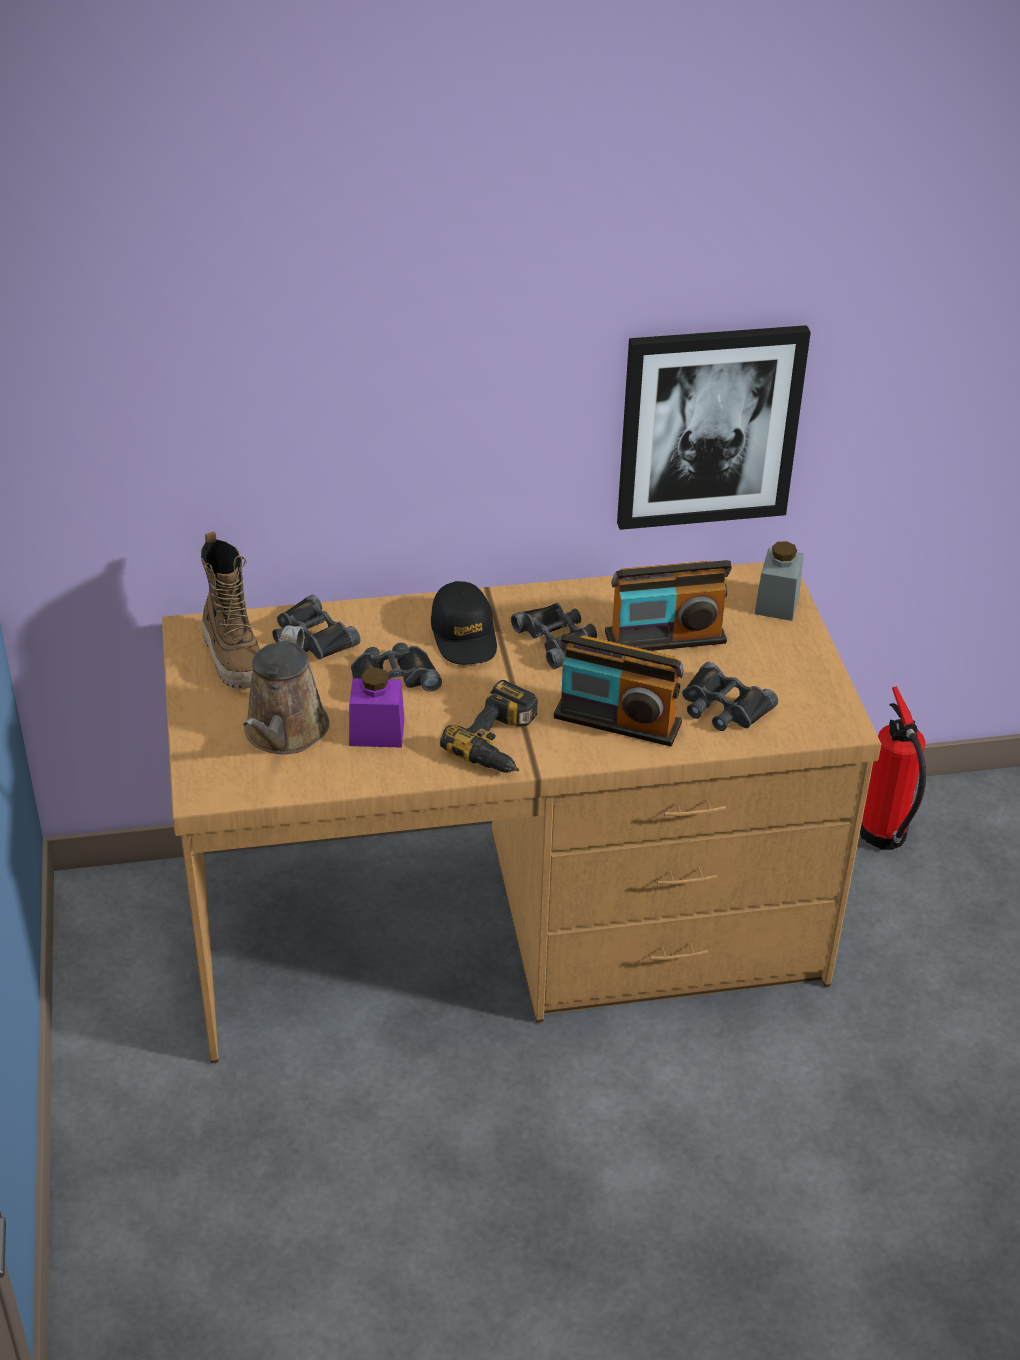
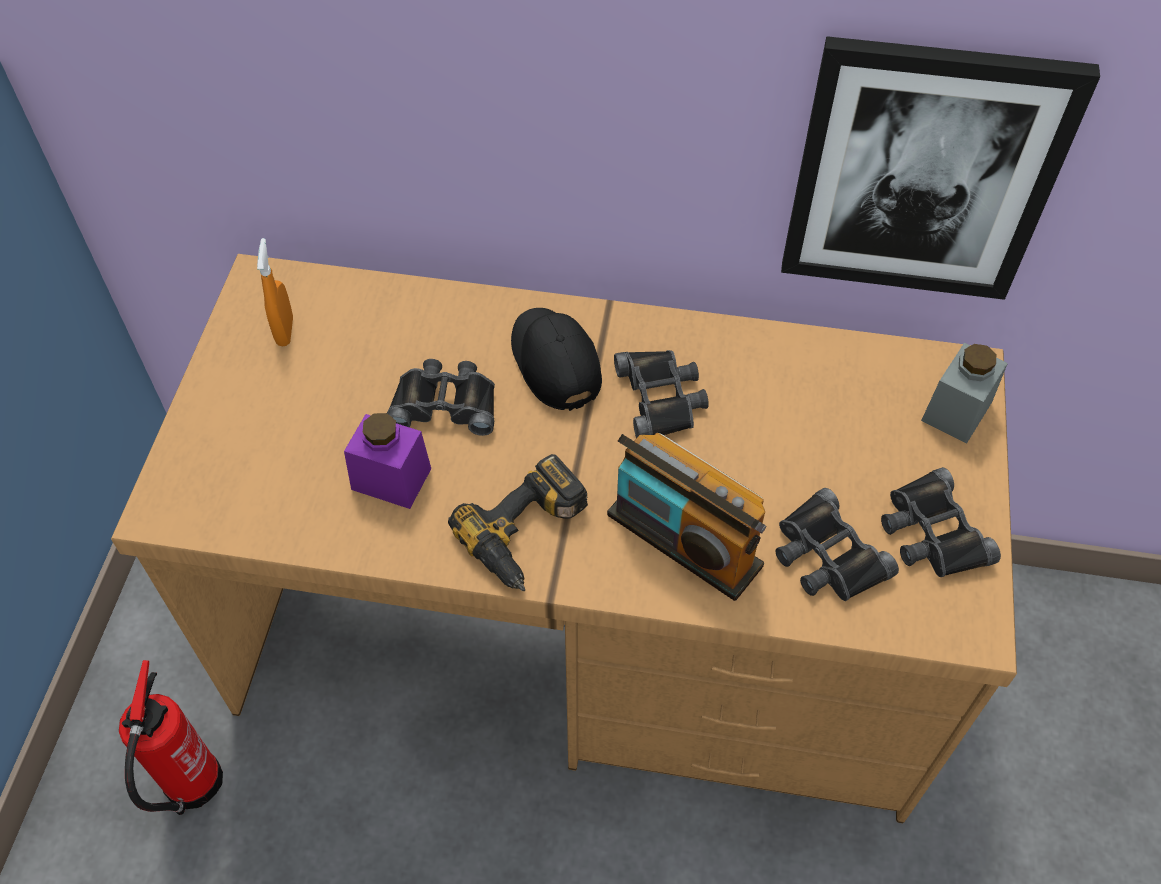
camera: 20 degrees right, 15 degrees up
(235, 659) = (285, 331): boot -> orange spray bottle
(284, 733) = (288, 450): brown watering can -> none
(312, 638) = (381, 323): black binoculars -> black binoculars (931, 532)
(464, 635) = (554, 362): black cap -> black cap turned 150 degrees clockwise
(665, 638) = (794, 429): radio -> none
(884, 837) = (1033, 643): fire extinguisher -> fire extinguisher (191, 787)

